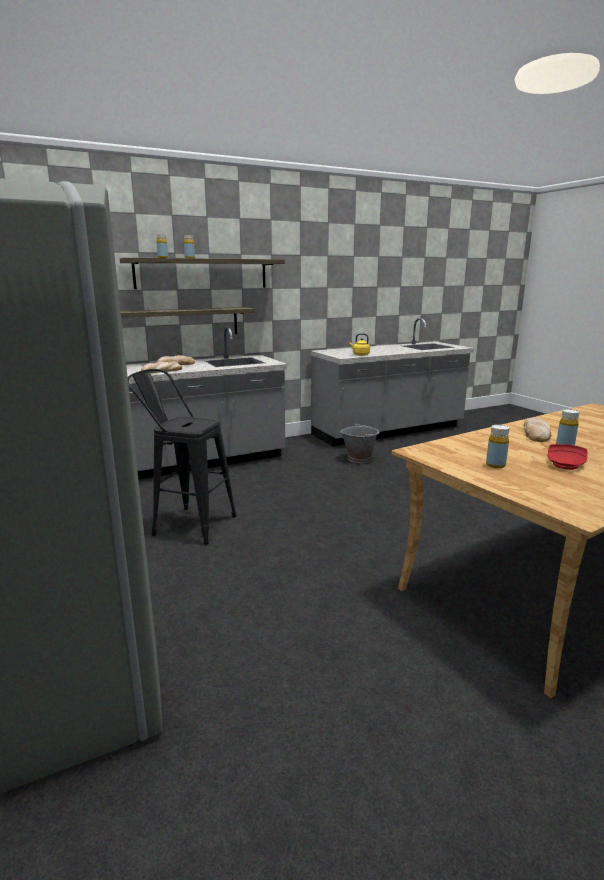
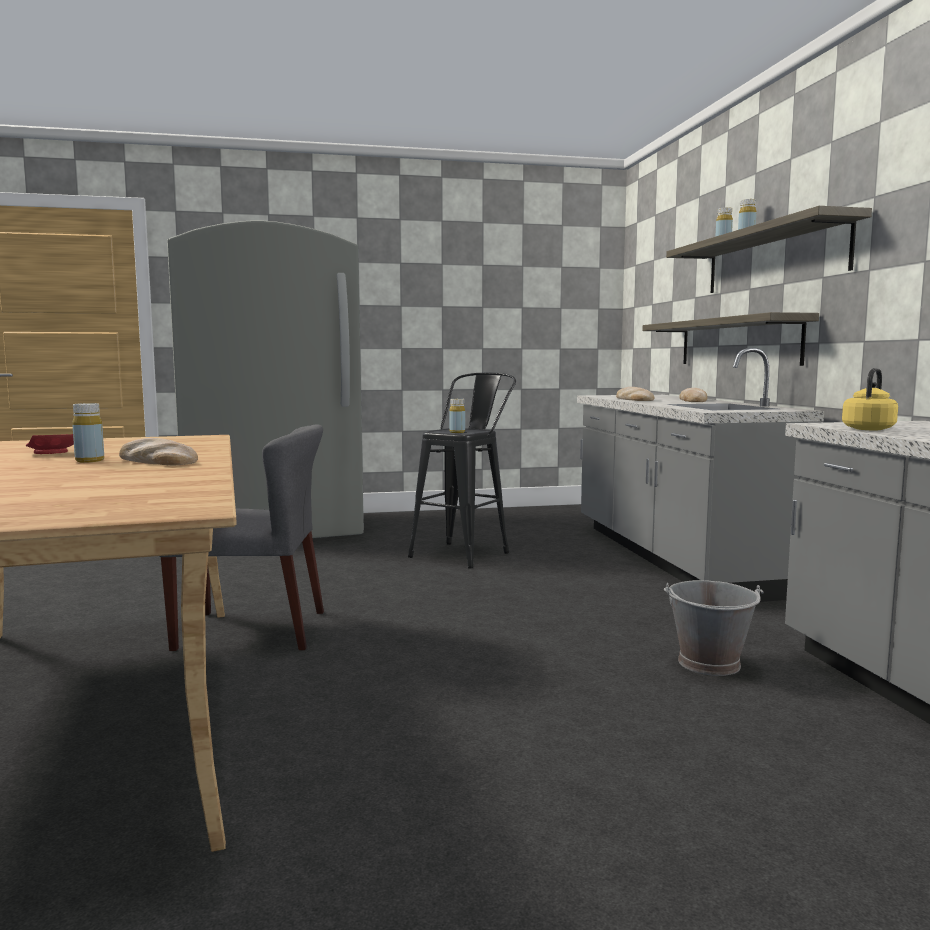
camera: 105 degrees right, 10 degrees down
(414, 566) = (253, 630): none -> grey chair
(495, 465) = (115, 443): yellow bottle -> yellow bottle (457, 432)

